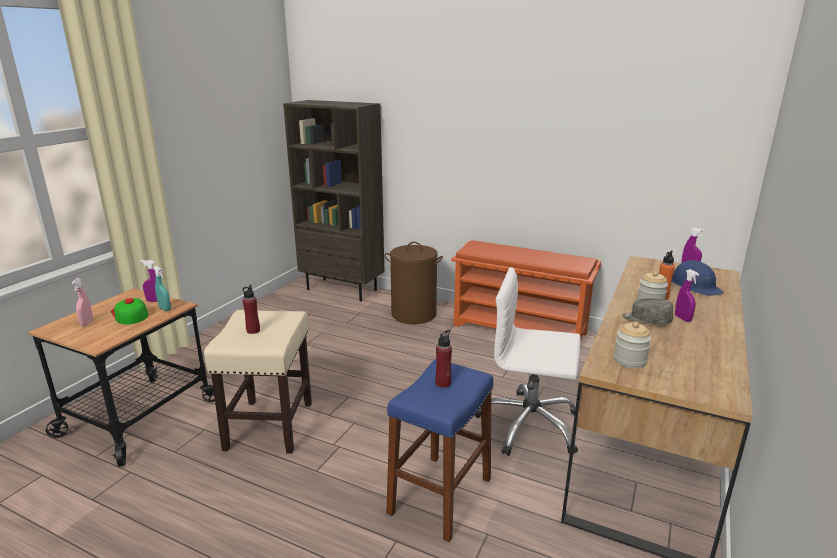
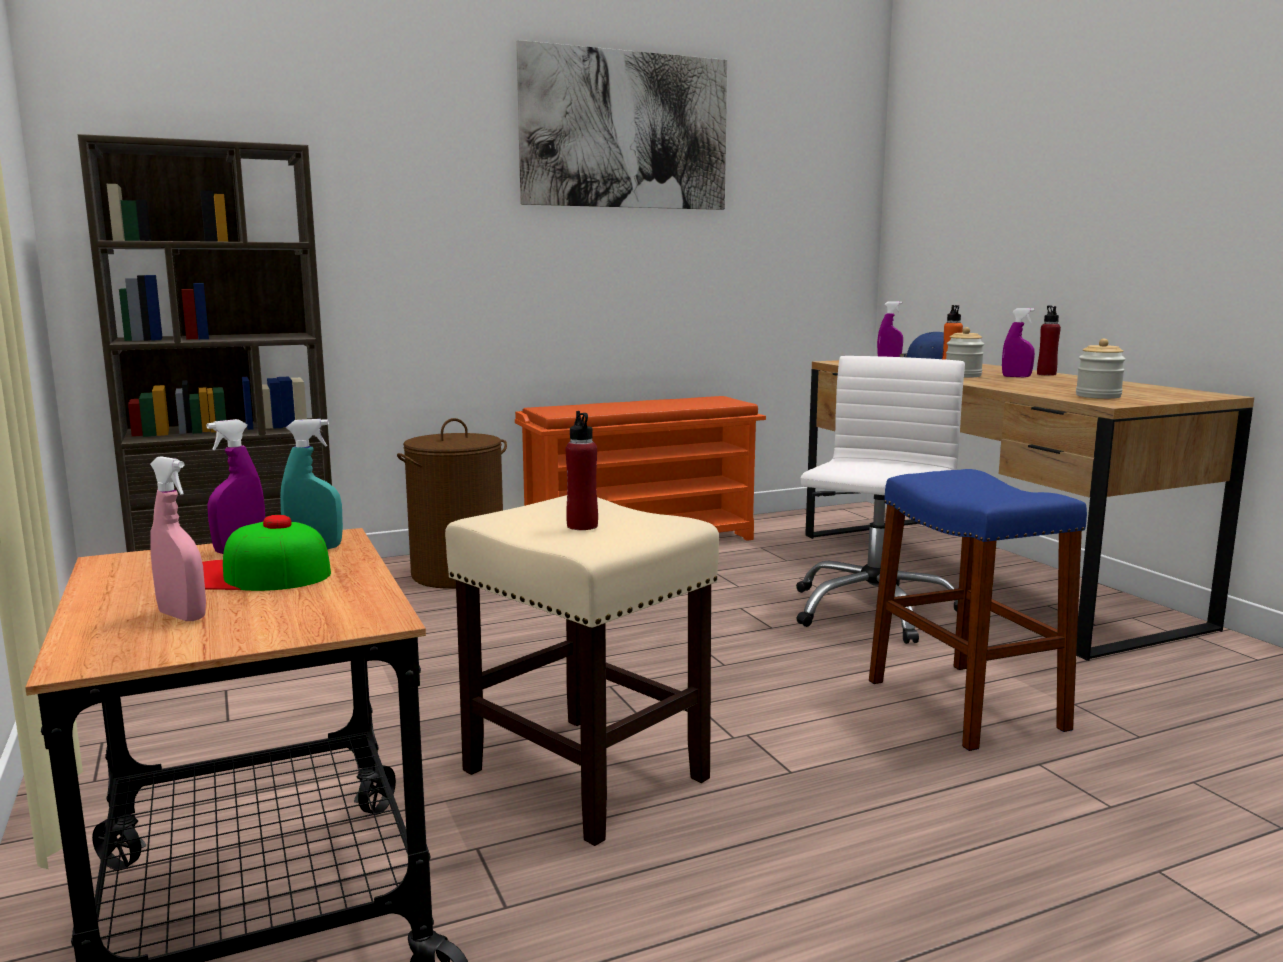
camera: 50 degrees left, 10 degrees down
(443, 383) = (973, 485): red bottle -> red bottle (1046, 374)
(529, 425) = (873, 610): white office chair -> white office chair turned 150 degrees clockwise
(550, 87) = (625, 130): none -> picture
(646, 320) = (1002, 381): grey cap -> none

